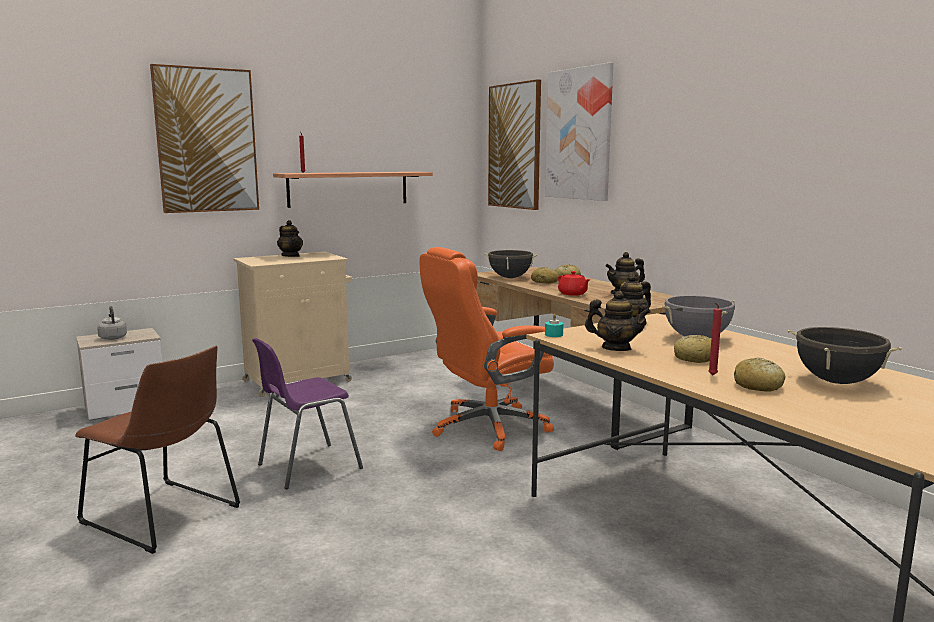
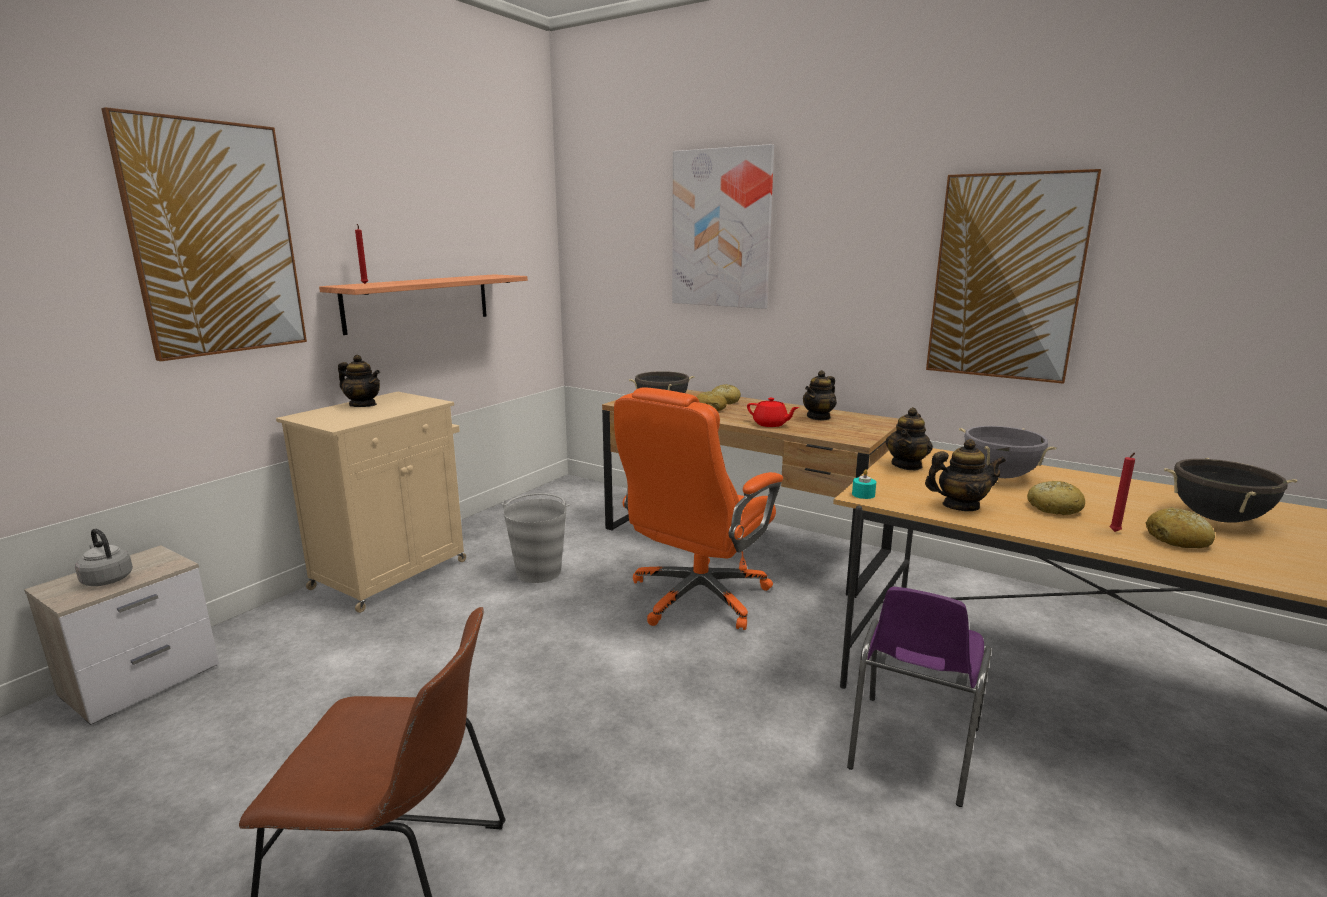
camera: 25 degrees left, 5 degrees up
(307, 467) = (536, 720): purple chair -> purple chair (911, 750)
(392, 395) = (539, 572): none -> grey bucket
(515, 146) = (617, 241): picture -> picture (1006, 278)

